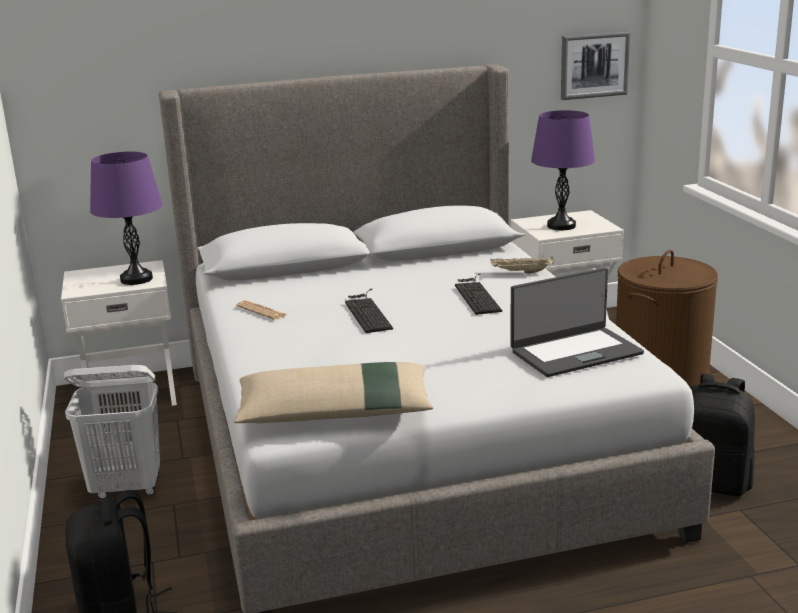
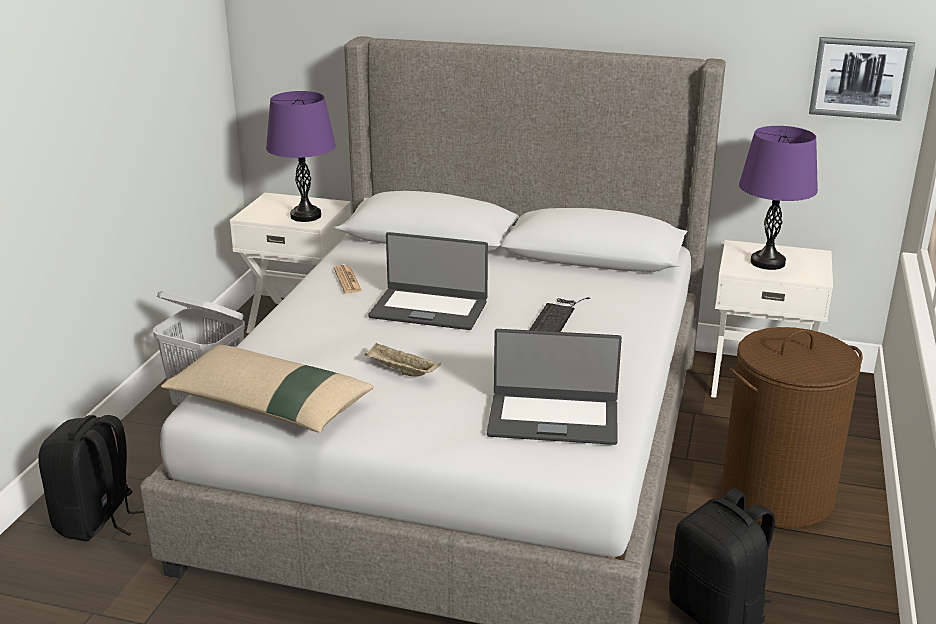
camera: 30 degrees right, 5 degrees up
(367, 311) = (429, 309): keyboard -> laptop
(521, 272) = (633, 309): beige tray -> beige tray (401, 371)

